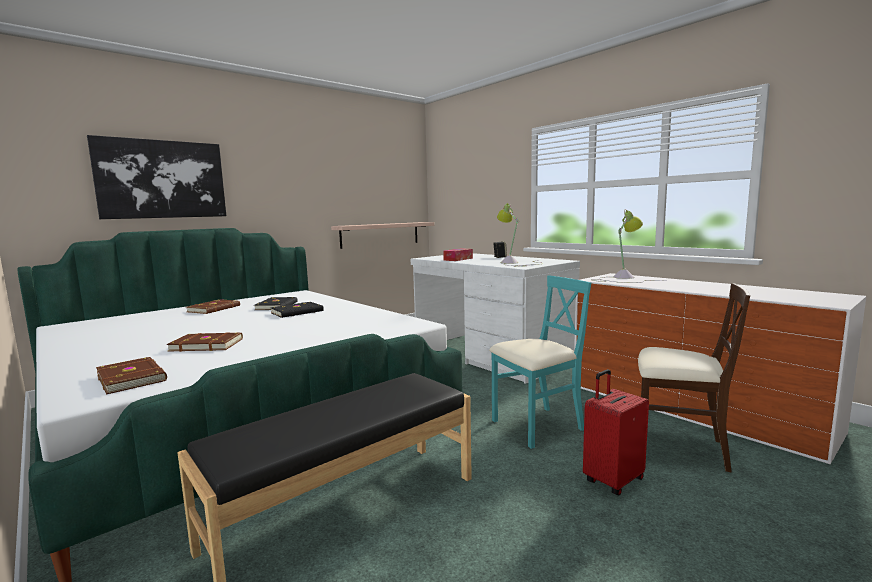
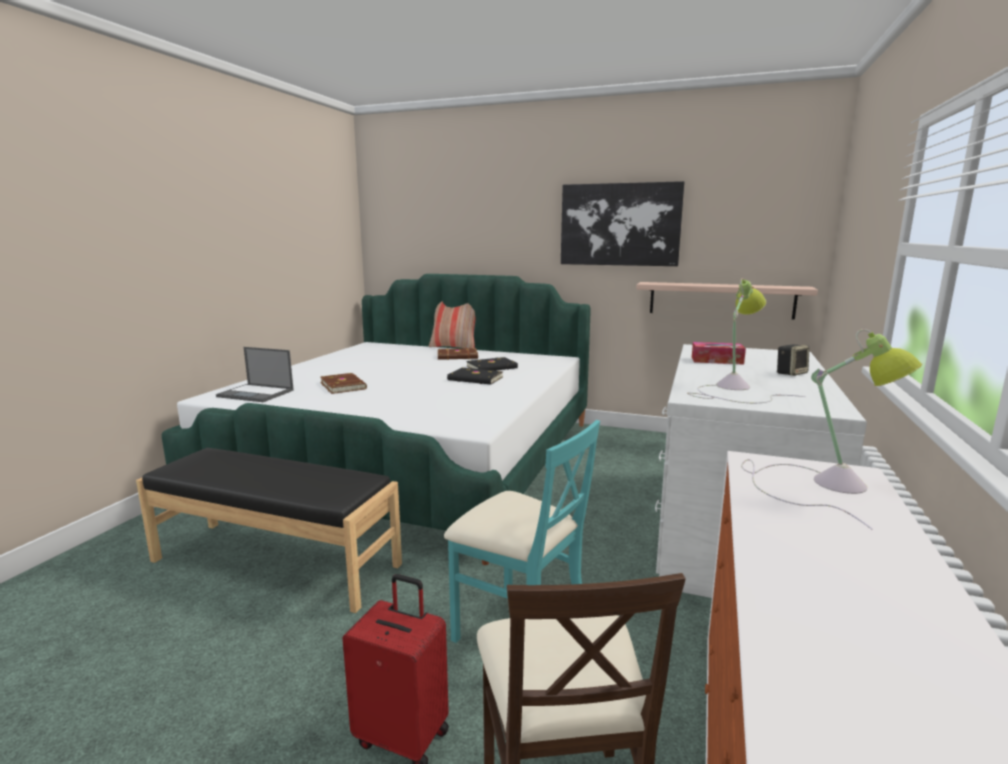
camera: 60 degrees right, 5 degrees up
(133, 378) = (256, 393): brown book -> laptop
(162, 179) = (464, 225): picture -> picture (620, 224)
(179, 306) = (454, 347): none -> pillow

